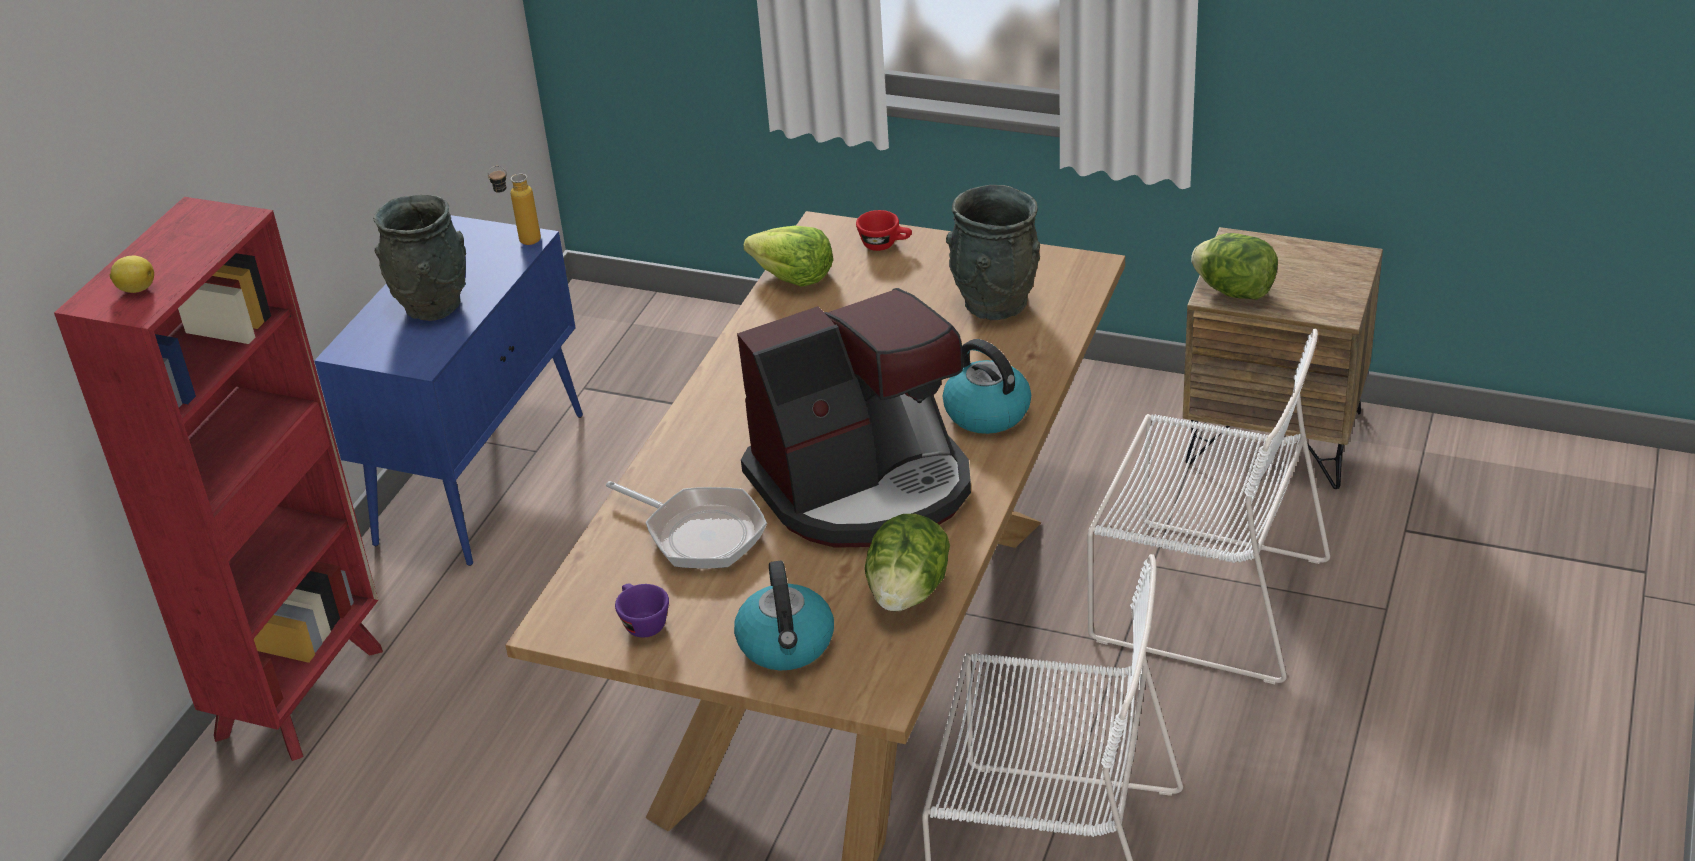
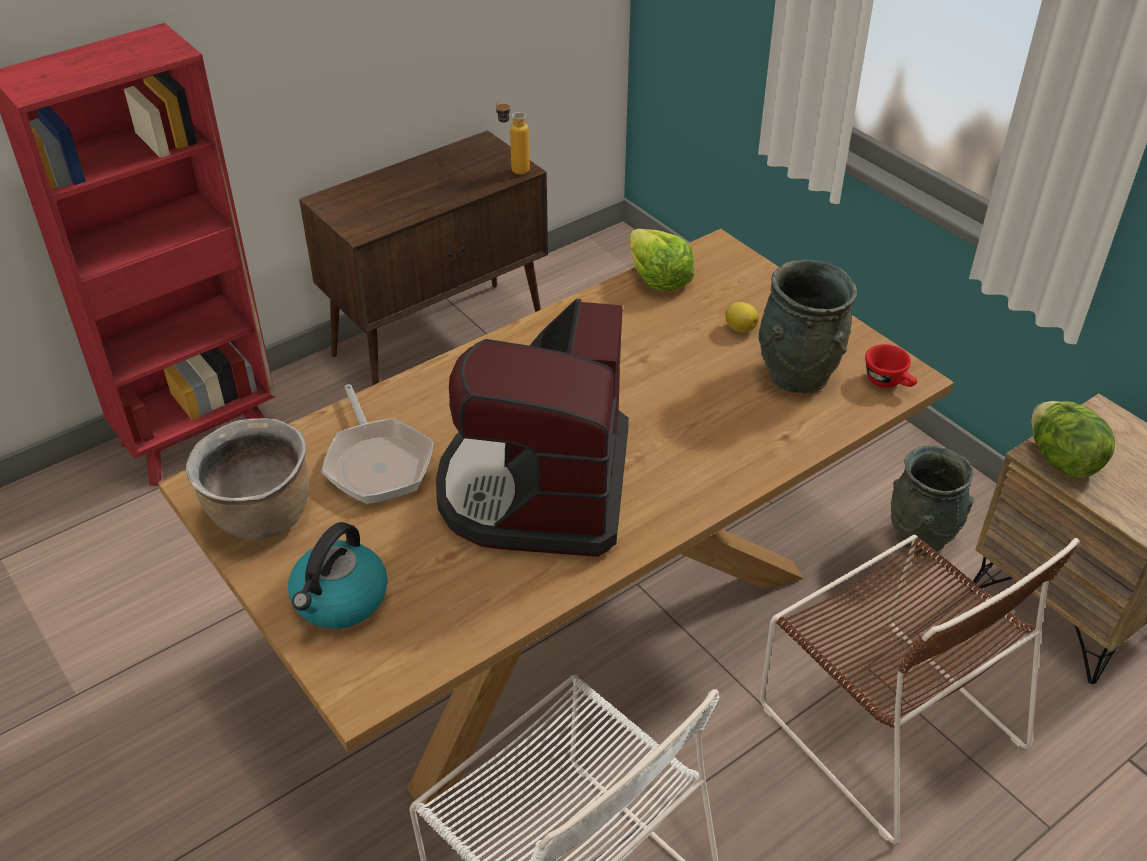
camera: 30 degrees right, 5 degrees up
(136, 289) = (49, 76): lemon -> lemon (739, 328)
(433, 305) = (410, 191): grey vase -> grey vase (921, 537)
(482, 476) = (440, 339): blue cabinet -> brown cabinet
(641, 622) = (261, 517): purple cup -> brown cooking pot
(865, 486) = (538, 487): coffee machine -> coffee machine turned 90 degrees clockwise
(885, 244) = (755, 283): red cup -> red cup (889, 382)
(908, 593) = (476, 607): lettuce -> none
(985, 412) = (697, 470): kettle -> none
(1201, 597) = (885, 720): white chair -> brown chair

